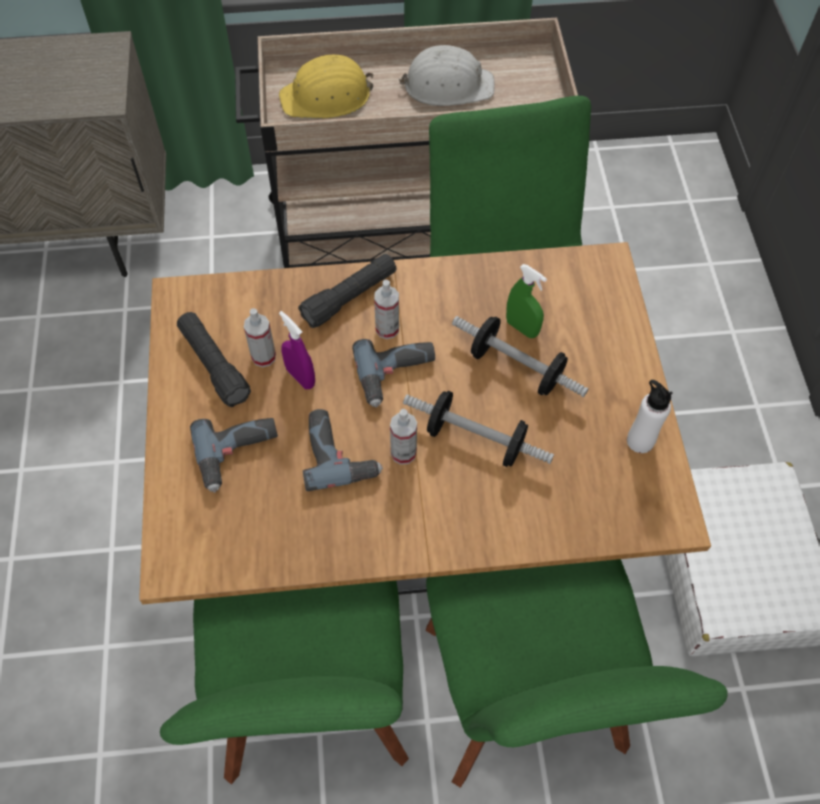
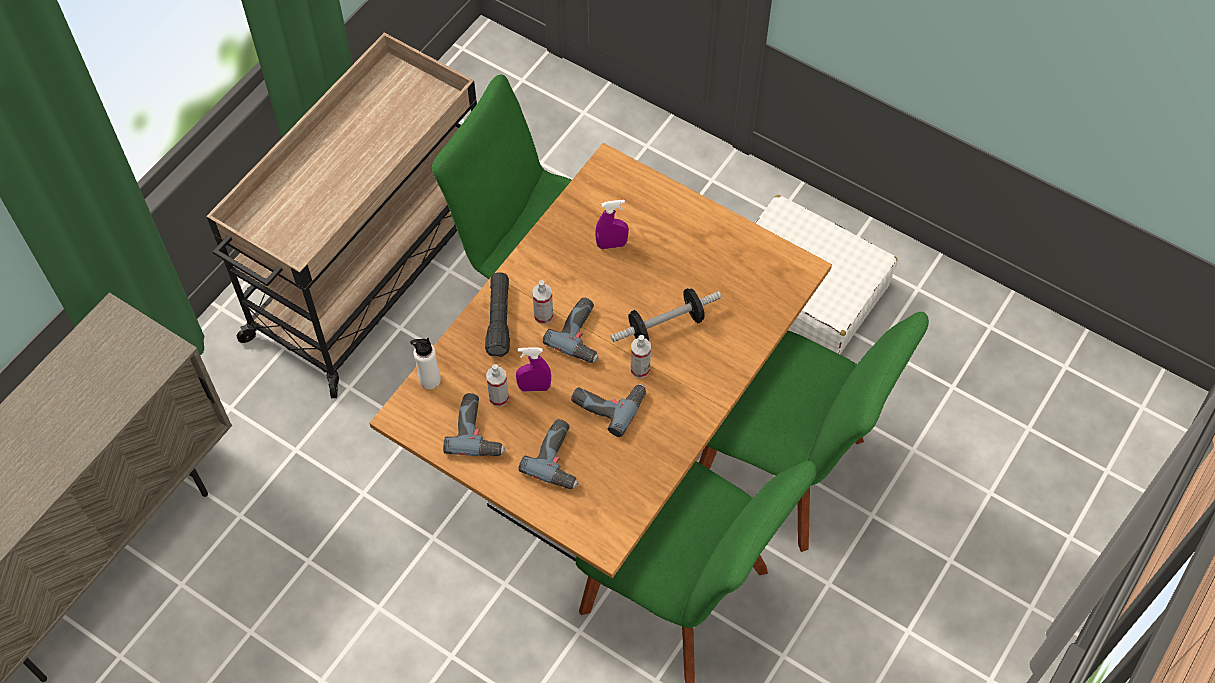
camera: 50 degrees left, 0 degrees up
(214, 365) = (478, 430): black flashlight -> power drill
(327, 97) = (296, 216): yellow hard hat -> none
(447, 85) = (363, 139): white hard hat -> none
(516, 368) = (637, 269): dumbbell -> none
(522, 328) = (611, 245): green spray bottle -> purple spray bottle
(640, 441) = (741, 245): white bottle -> white bottle (429, 379)

